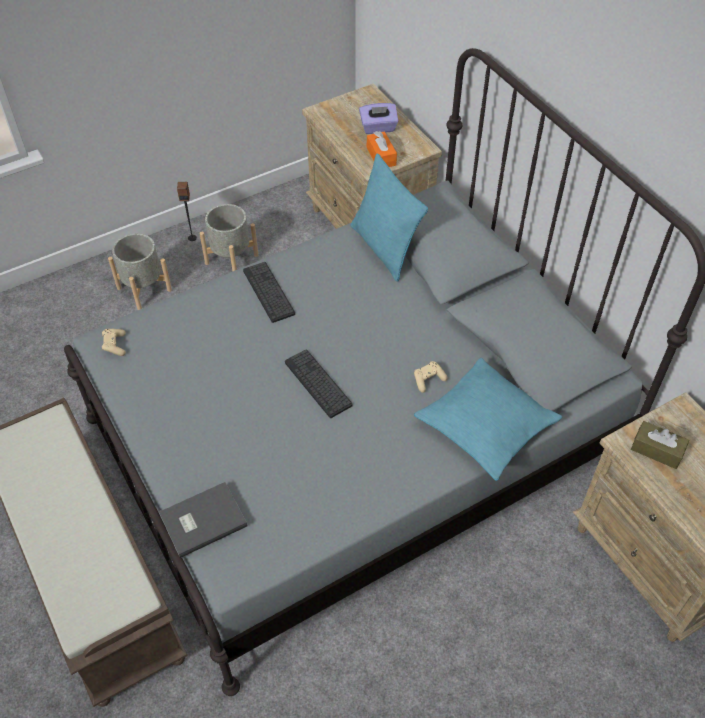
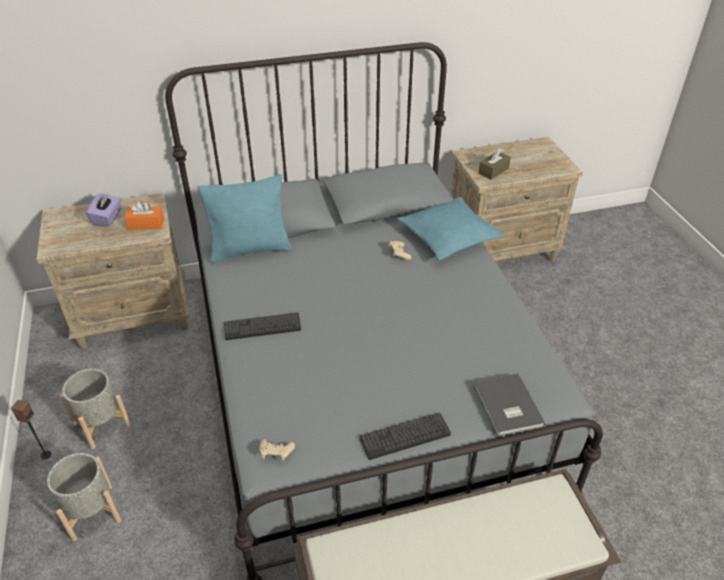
camera: 75 degrees left, 10 degrees down
(318, 383) = (381, 313): keyboard -> keyboard (405, 436)

